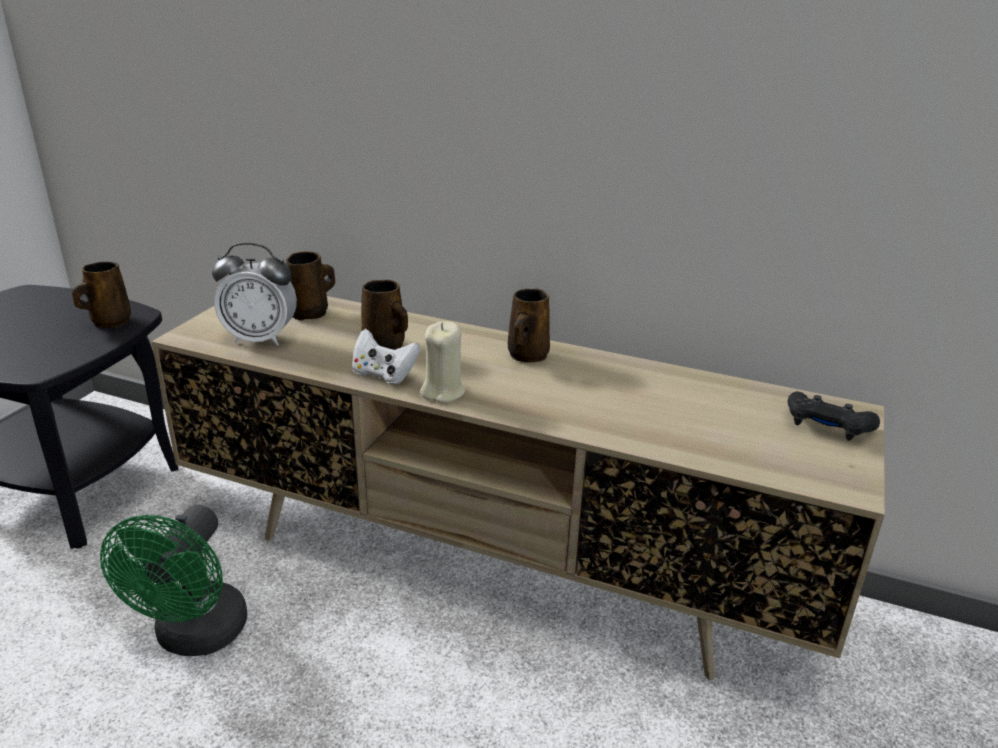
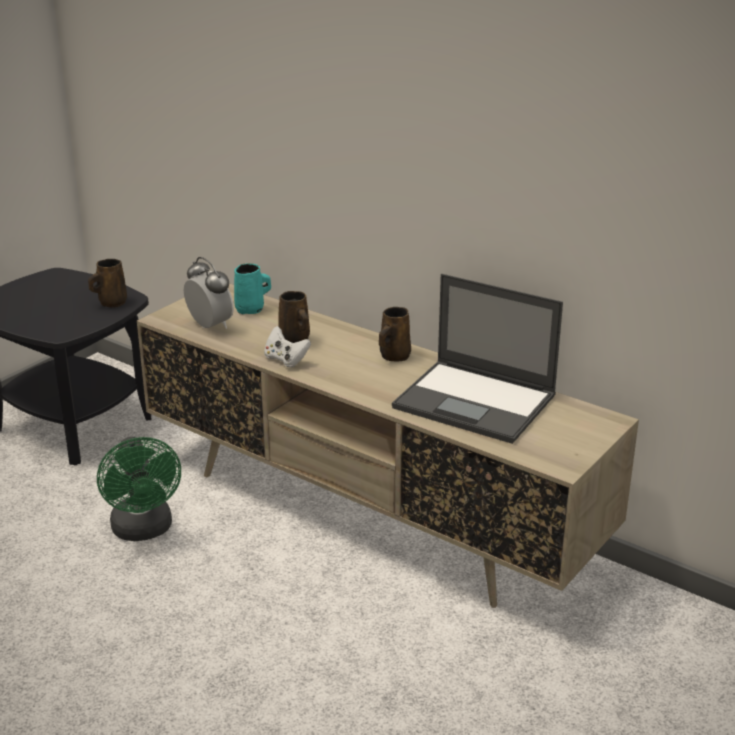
camera: 15 degrees right, 0 degrees up
(195, 637) = (144, 530): green fan -> green fan turned 45 degrees counterclockwise
(260, 339) = (210, 326): alarm clock -> alarm clock turned 150 degrees counterclockwise
(311, 313) = (251, 309): brown mug -> turquoise mug
(442, 392) = (321, 375): beige candle -> none
(670, 406) = (476, 402): none -> laptop
(826, 427) = (580, 428): black game controller -> none

